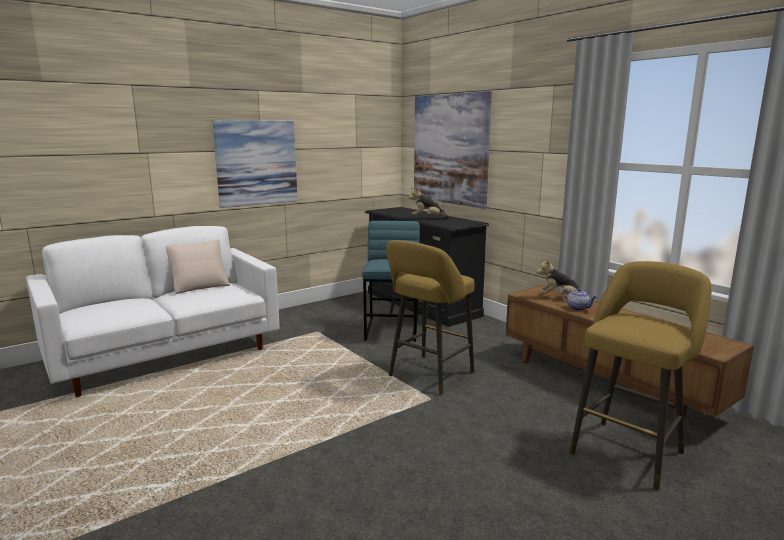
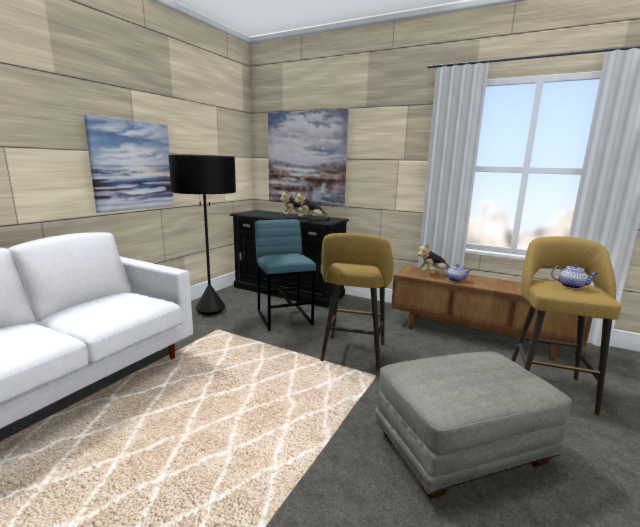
camera: 25 degrees left, 0 degrees up
(199, 286) = (93, 300): beige pillow -> none
(325, 313) = (210, 310): none -> black floor lamp
(439, 222) = (311, 219): none -> plush toy
(448, 475) = (461, 449): none -> grey ottoman
(646, 325) = (572, 286): none -> teapot

